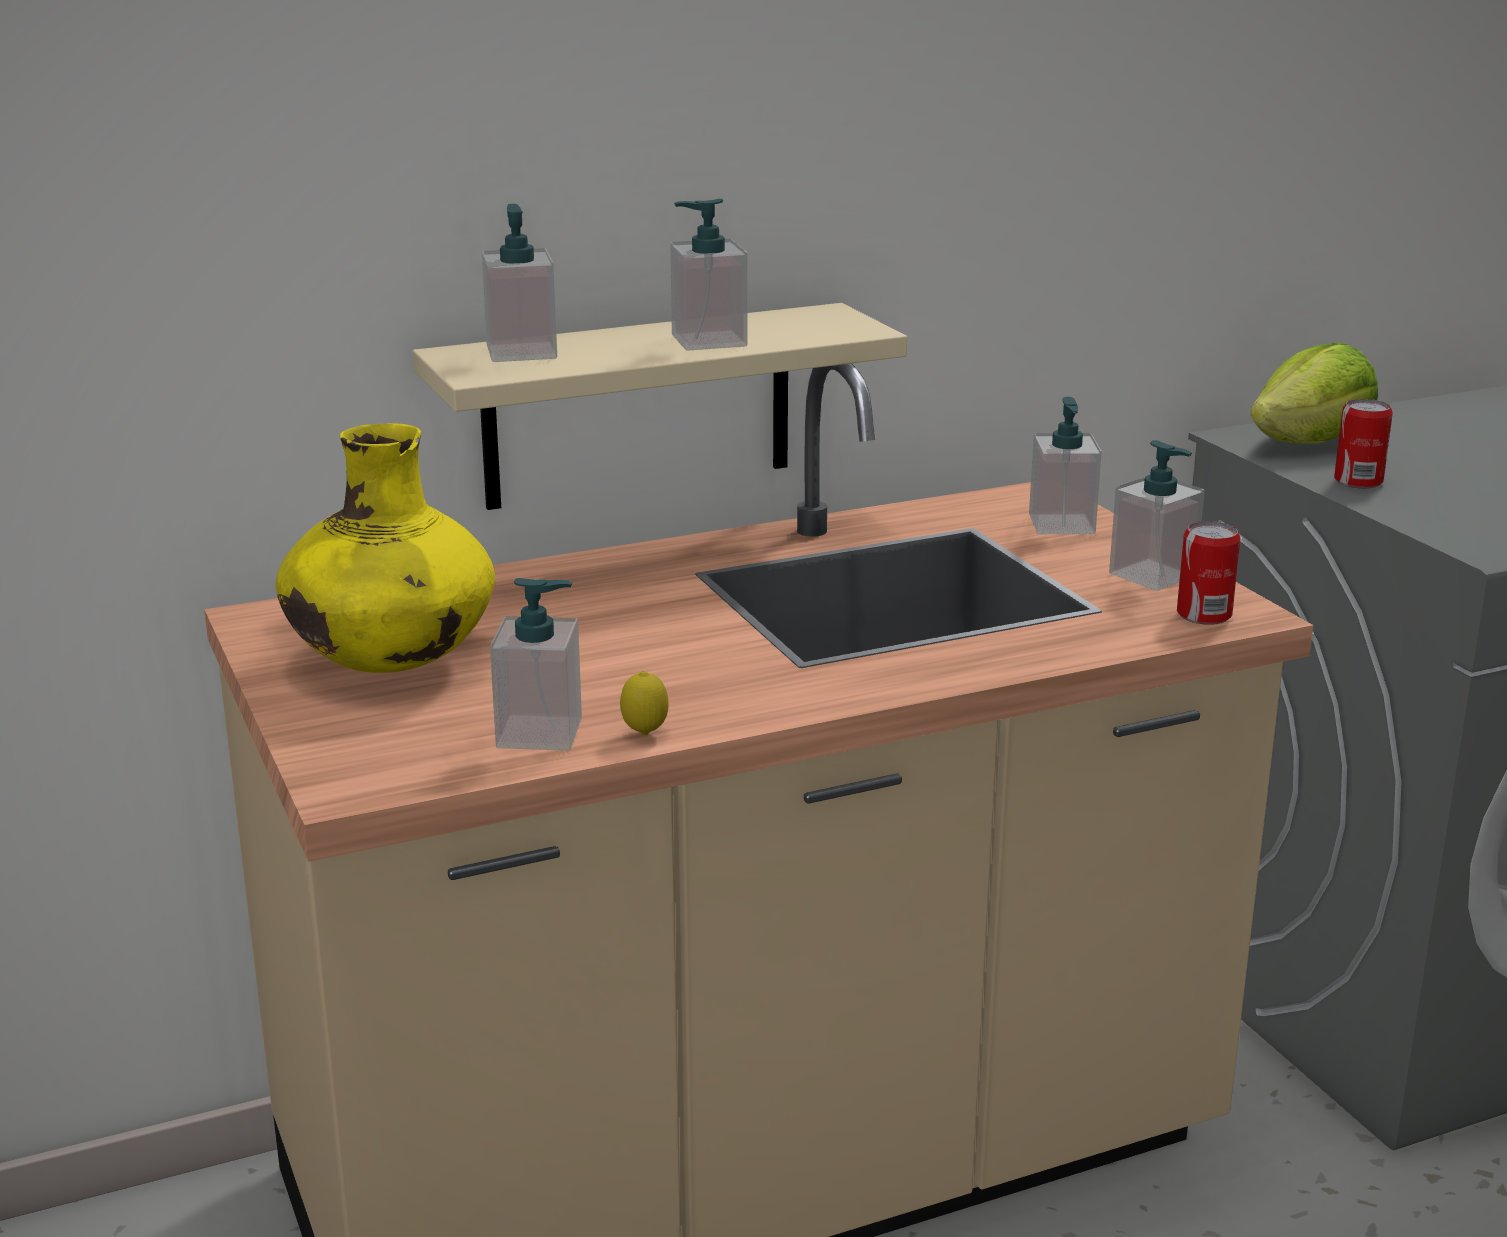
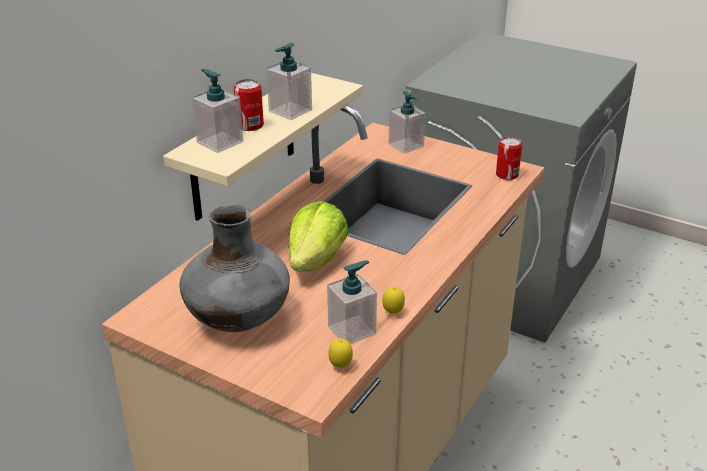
camera: 35 degrees left, 10 degrees up
(391, 663) = (238, 319): yellow vase -> grey vase
(446, 770) = (340, 366): none -> lemon
(1153, 575) = (467, 161): soap dispenser -> none
(1311, 443) = (454, 79): lettuce -> lettuce (317, 260)
(1358, 481) = (491, 94): can -> can (250, 125)

